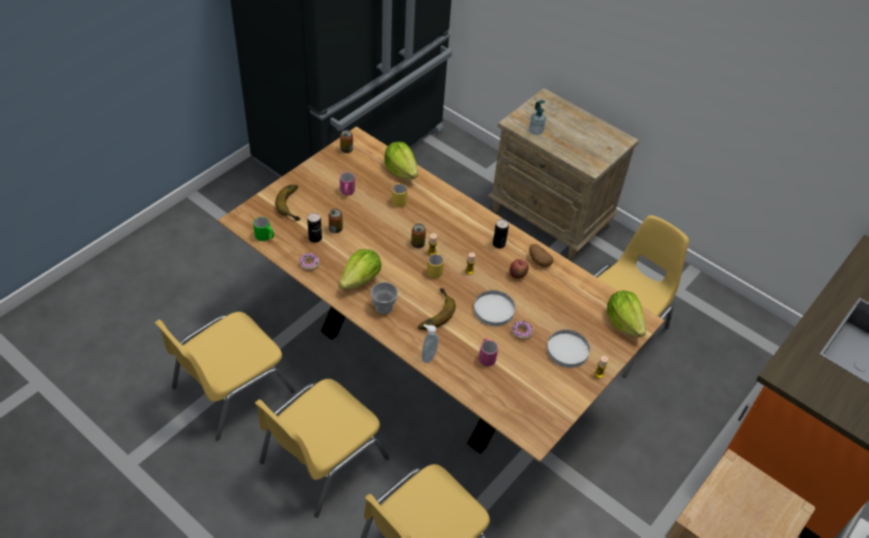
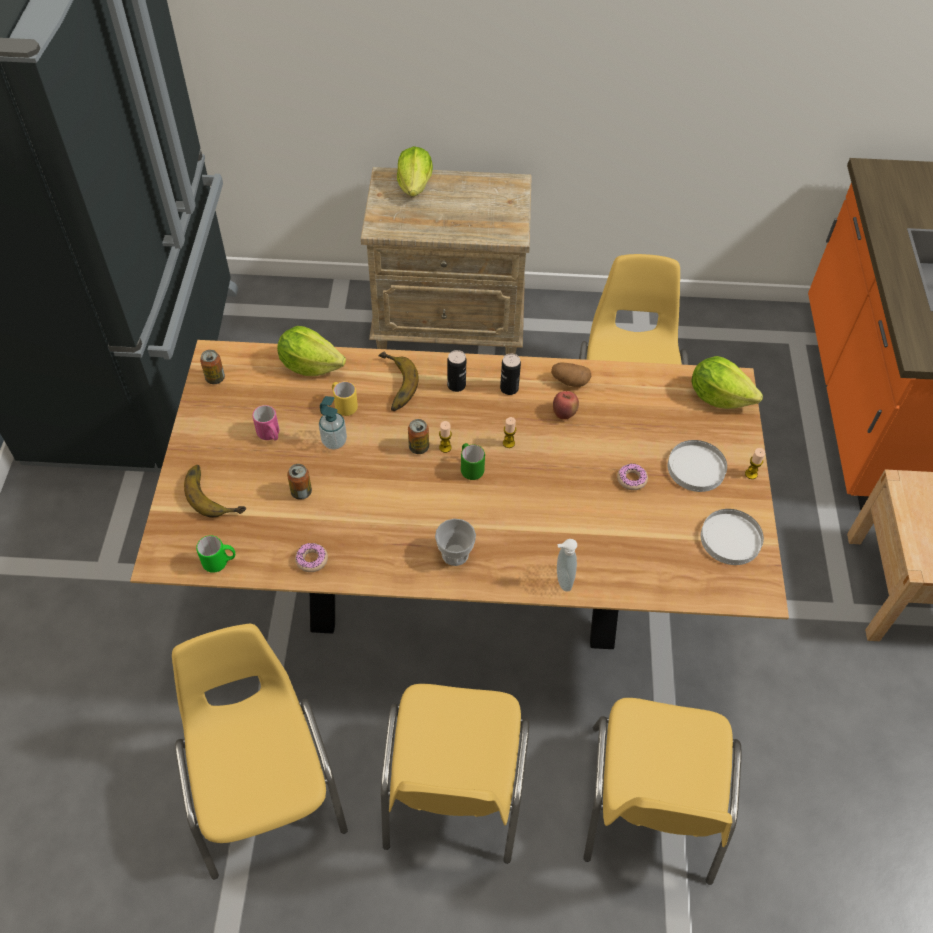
camera: 35 degrees left, 5 degrees up
(230, 389) = (264, 785): yellow chair -> yellow chair turned 150 degrees clockwise
(315, 238) = (286, 521): can -> can (456, 385)
(361, 279) = (395, 537): lettuce -> lettuce (415, 186)
(432, 312) = (516, 522): banana -> banana (392, 385)
(435, 271) = (470, 468): yellow mug -> green mug
(486, 357) = (624, 535): pink mug -> none
(494, 310) = (579, 473): white plate -> white plate (731, 539)
(536, 131) = (414, 225): soap dispenser -> soap dispenser (334, 441)

